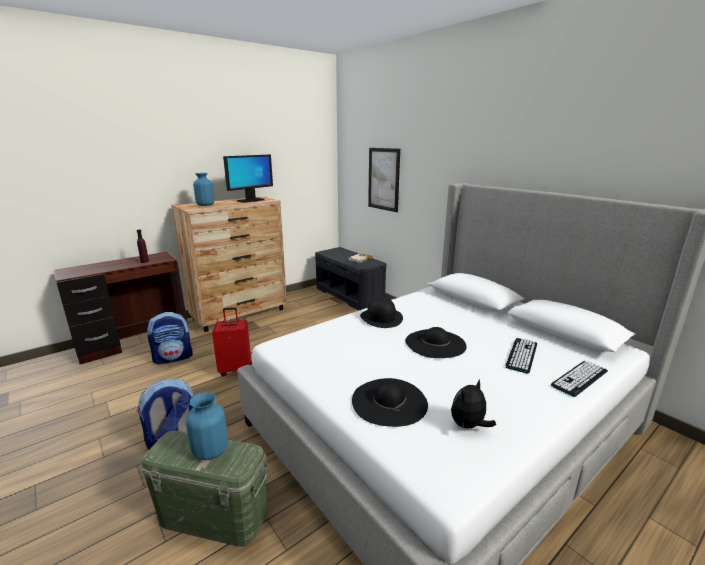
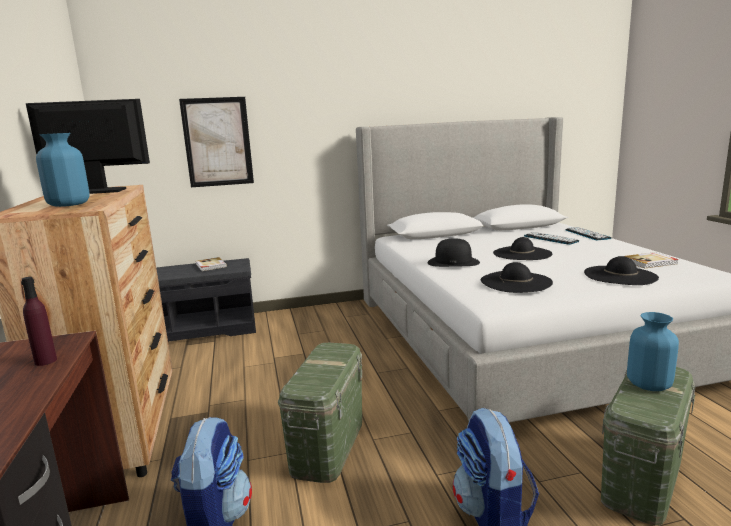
camera: 65 degrees left, 5 degrees down
(236, 369) = (328, 445): red suitcase -> green storage box
(250, 200) = (98, 191): monitor -> monitor turned 75 degrees counterclockwise
(331, 346) = (515, 282): none -> black hat
(468, 426) = (650, 262): plush toy -> book

